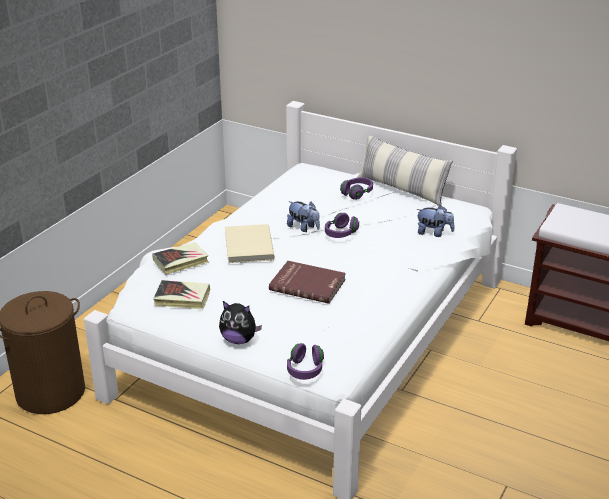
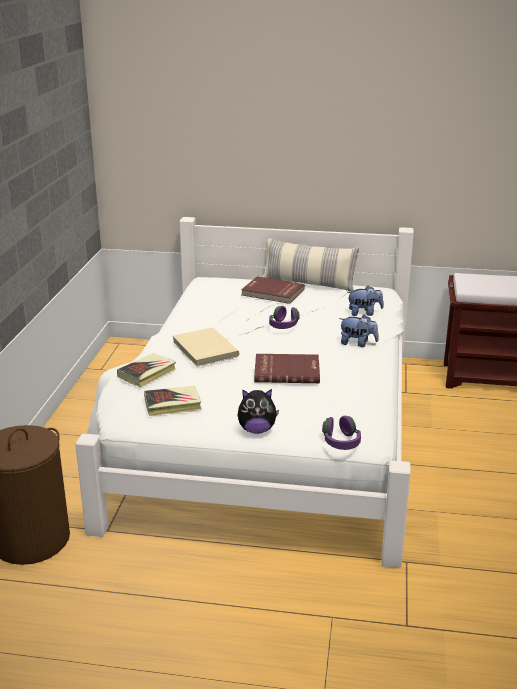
camera: 20 degrees left, 5 degrees down
(303, 228) = (245, 327): plush toy -> plush toy (357, 343)
(357, 193) = (272, 292): purple headphones -> red book

